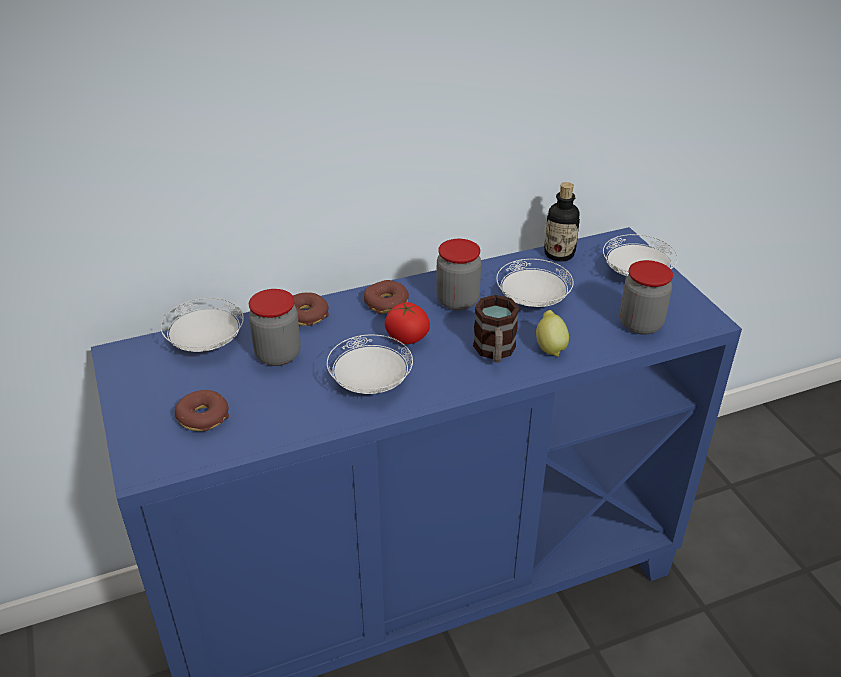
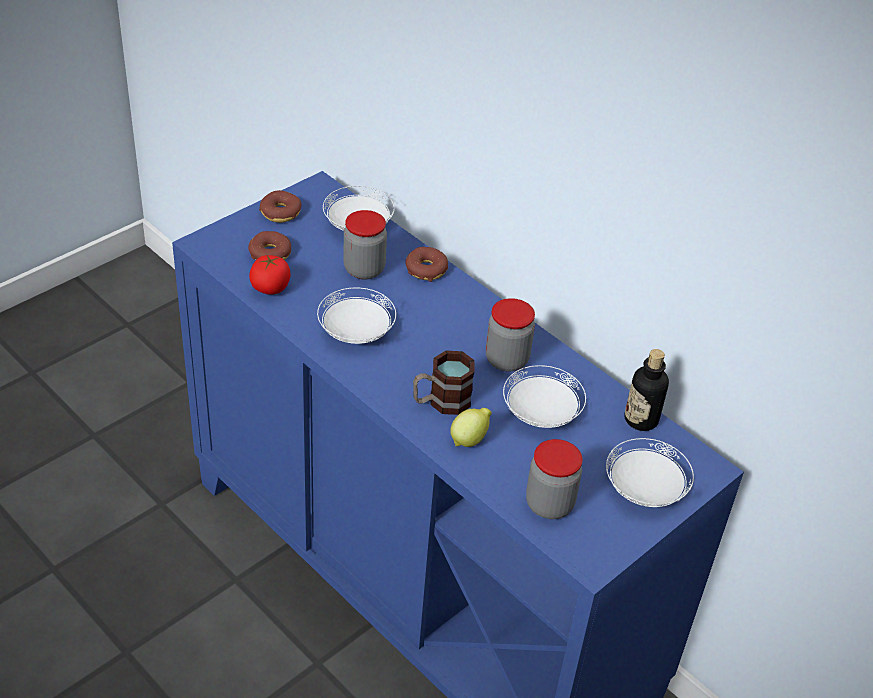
camera: 65 degrees right, 5 degrees up
(386, 303) = (474, 314): donut -> donut (281, 212)
(407, 338) = (430, 339): tomato -> tomato (270, 288)

